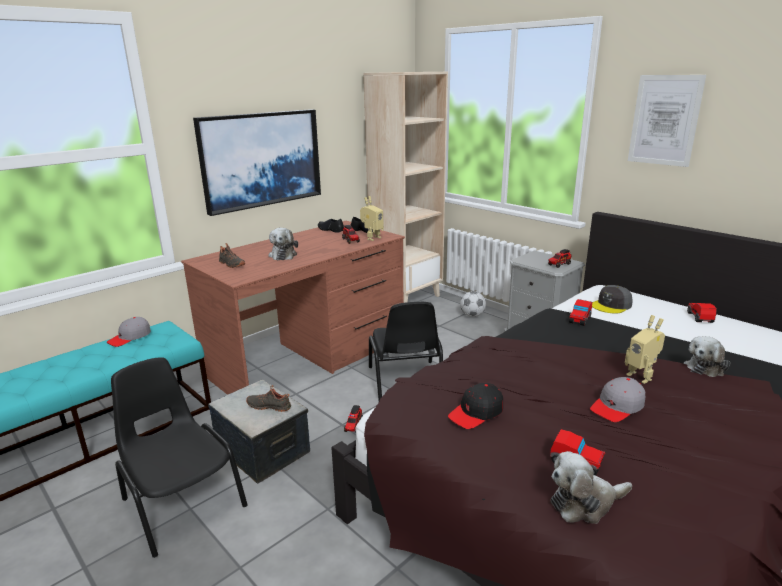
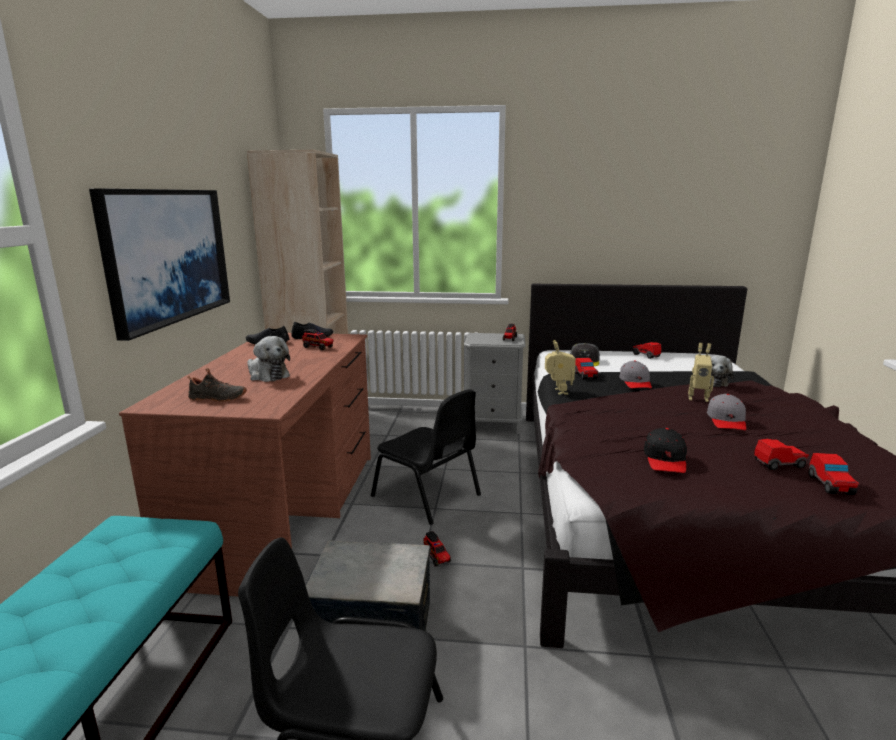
camera: 40 degrees left, 5 degrees down
(130, 337) = (81, 558): grey cap -> grey cap (635, 382)
(269, 406) = (385, 562): black shoe -> none
(372, 238) = (336, 341): toy robot -> toy robot (558, 391)
(472, 315) = (405, 417): football -> none
(584, 503) = (830, 485): plush toy -> toy car
(664, 120) = (573, 198): picture -> none

